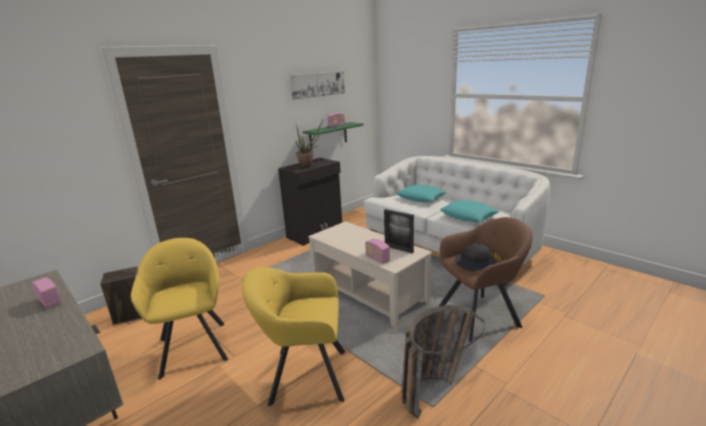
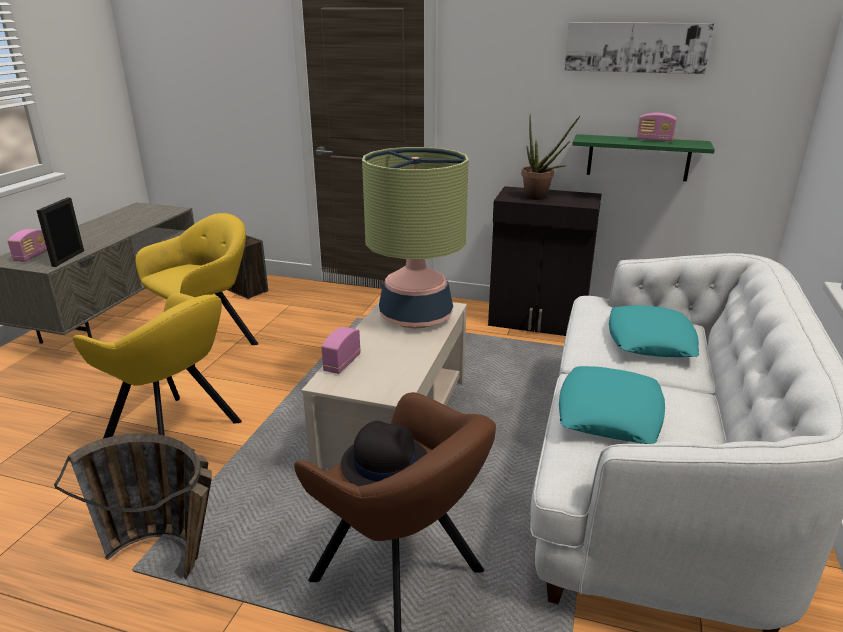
camera: 60 degrees right, 5 degrees up
(49, 302) = (129, 227): radio -> radio (32, 256)
(304, 375) = (177, 434): yellow armchair -> yellow armchair turned 150 degrees clockwise
(346, 234) = (415, 317): none -> table lamp
(398, 249) = (393, 373): picture frame -> picture frame (68, 258)

